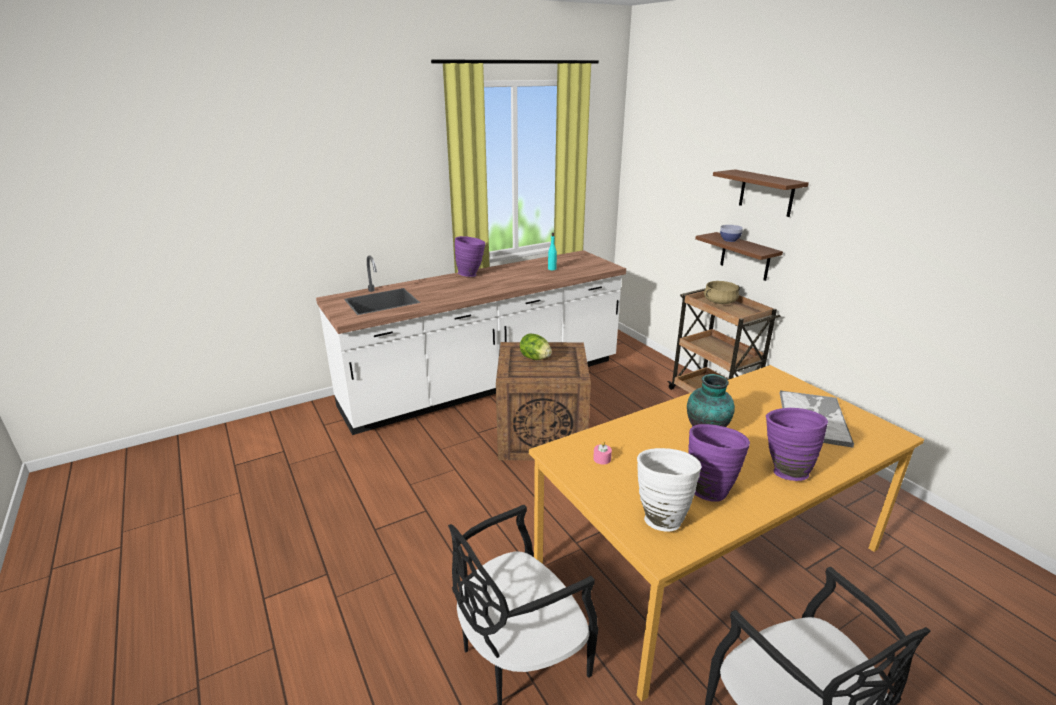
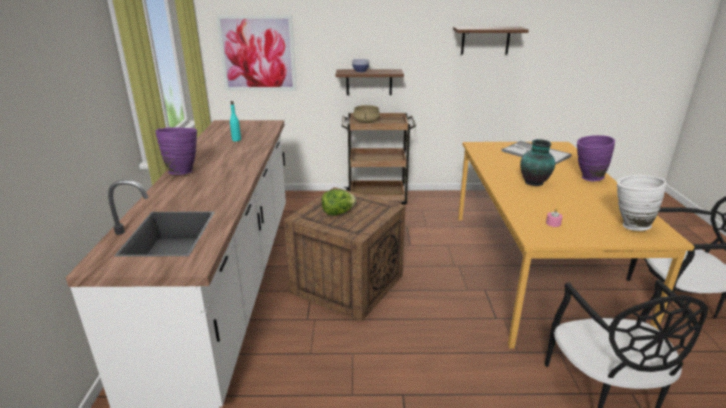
camera: 60 degrees left, 0 degrees up
(655, 197) = (257, 53): none -> picture
(709, 489) = (601, 203): purple vase -> none
(766, 193) = (379, 28): brown shelf -> brown shelf (485, 40)

